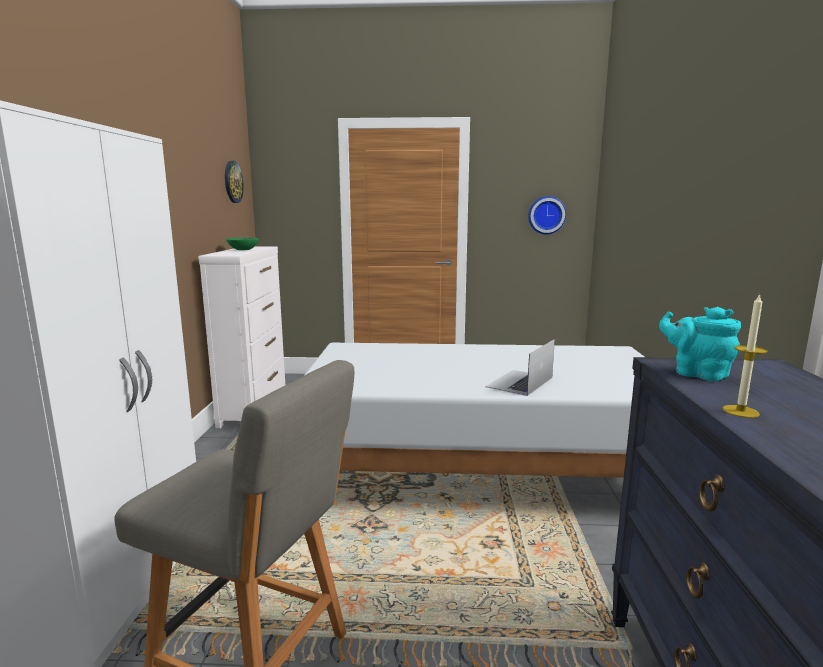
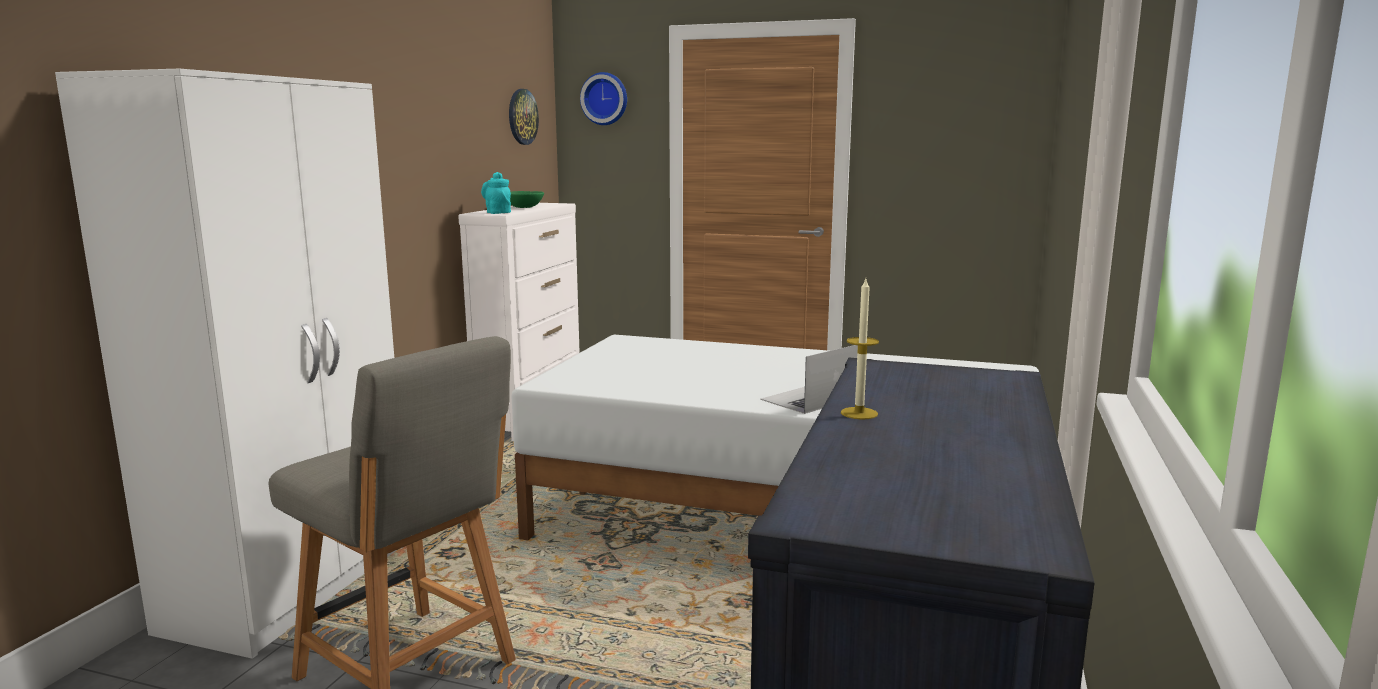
camera: 15 degrees right, 0 degrees up
(546, 215) = (970, 164): wall clock -> wall clock (605, 99)
(697, 373) = (889, 378): turquoise teapot -> turquoise teapot (497, 212)

